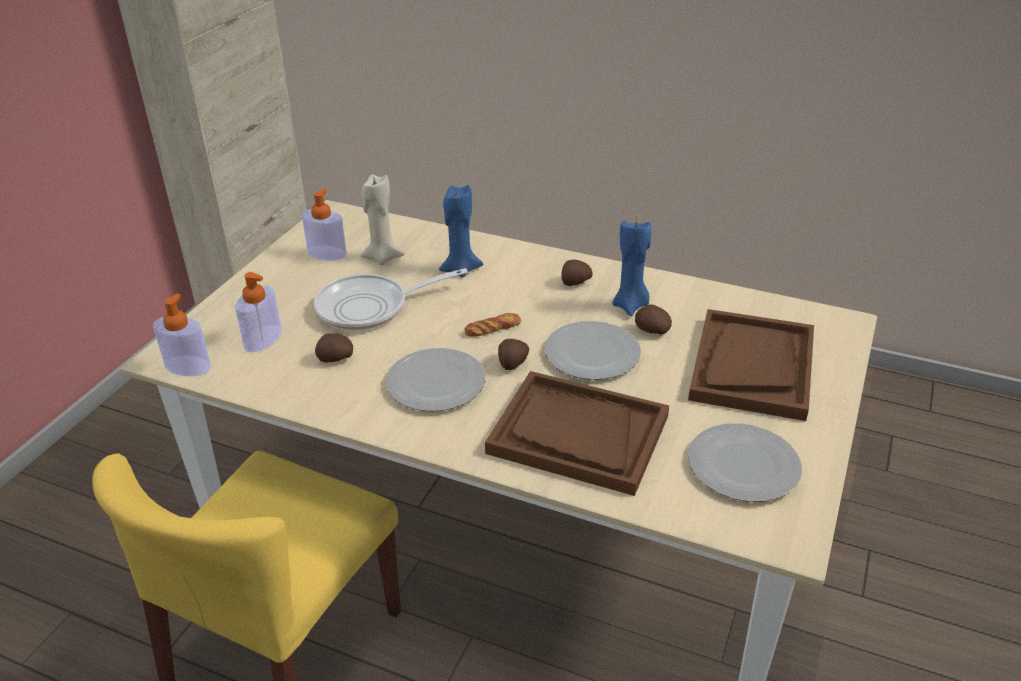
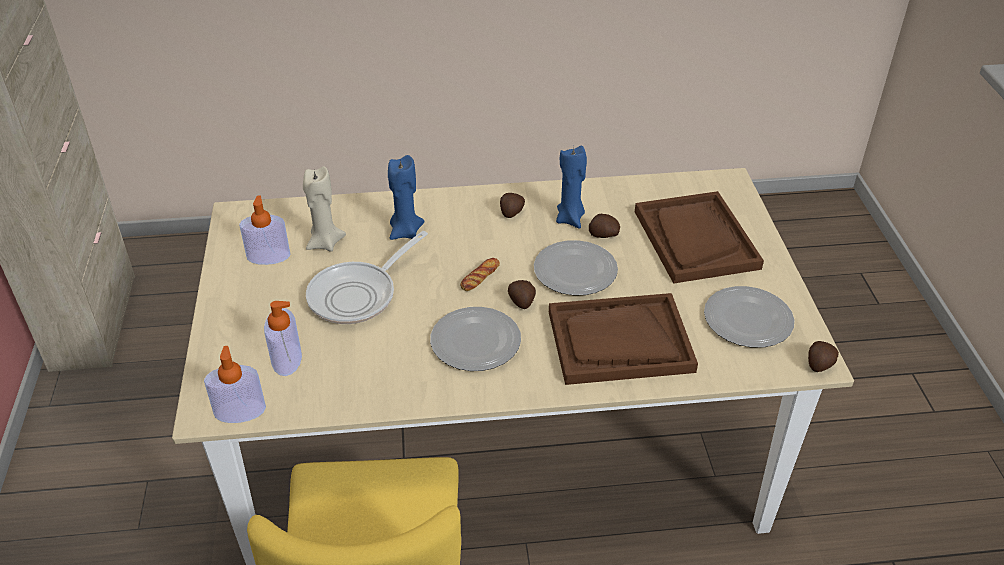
camera: 30 degrees left, 5 degrees up
(335, 359) = (371, 353): potato -> potato (818, 365)

